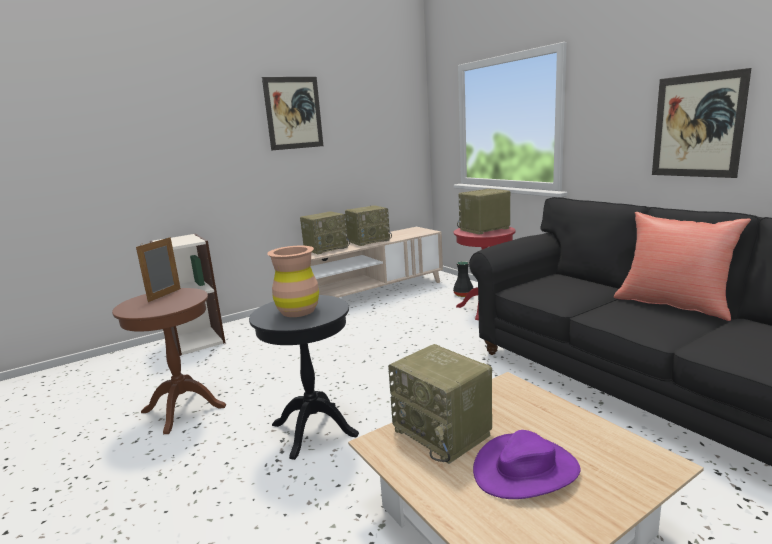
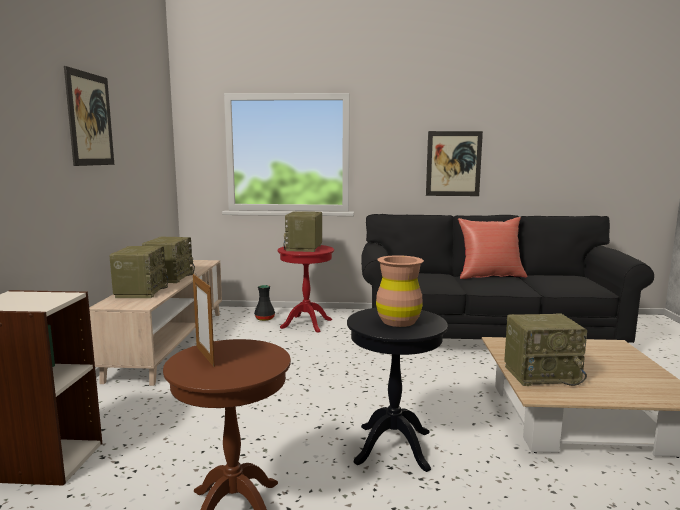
camera: 55 degrees left, 5 degrees down
(525, 470) = (601, 369): purple hat -> none

